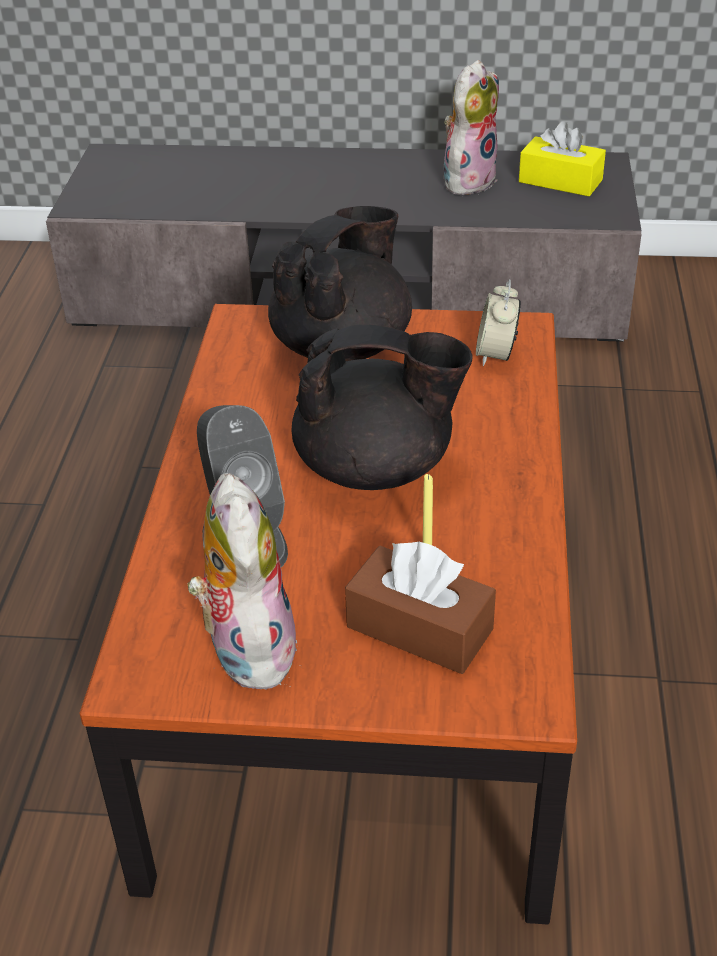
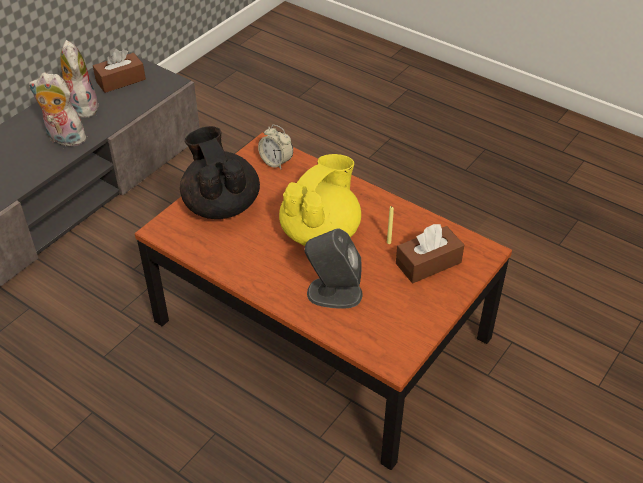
camera: 60 degrees left, 5 degrees up
(246, 647) = (401, 318): plush toy -> plush toy (64, 139)
(377, 468) = (321, 232): black teapot -> yellow teapot
(560, 181) = (121, 80): yellow tissue box -> brown tissue box

